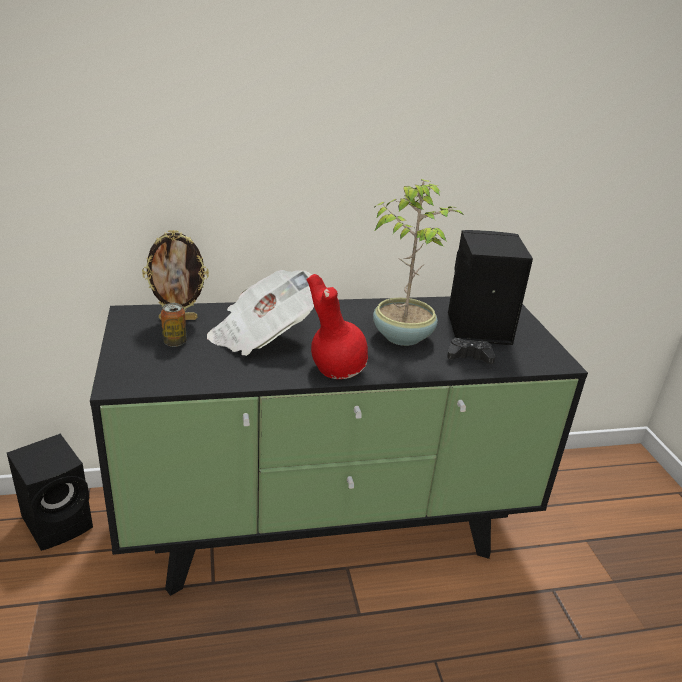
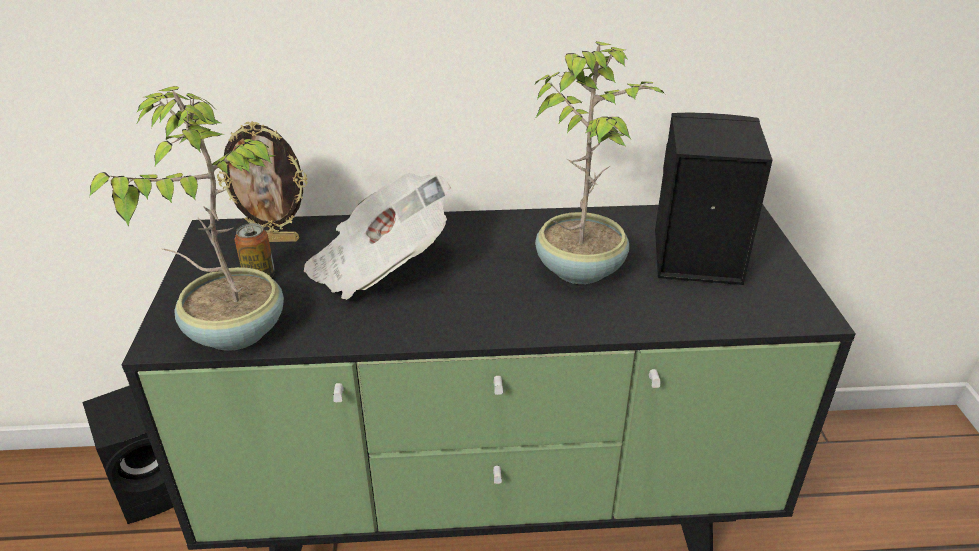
camera: 10 degrees right, 5 degrees up
(167, 377) = (234, 331): none -> potted plant
(335, 369) = (470, 321): red vase -> none
(469, 356) = (673, 303): black game controller -> none

